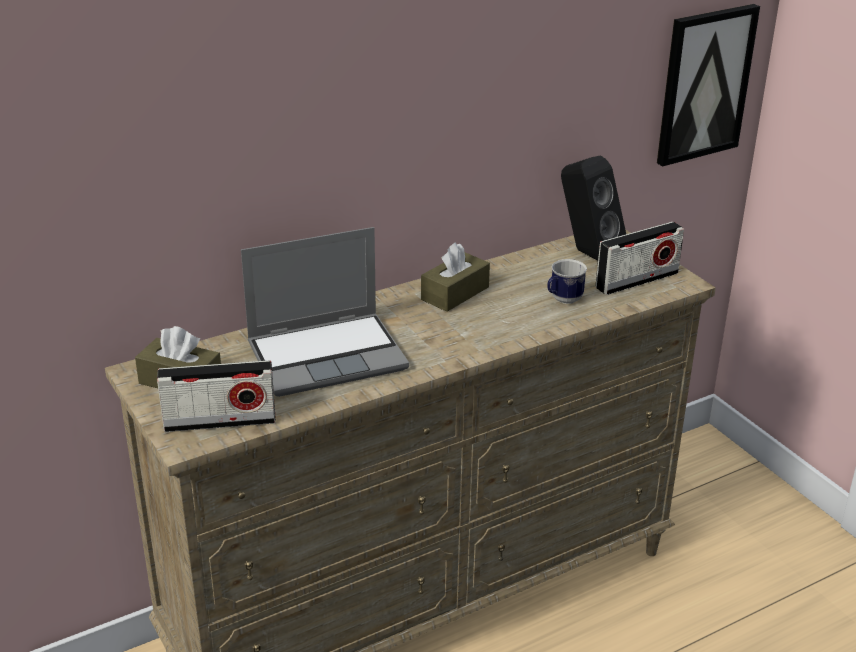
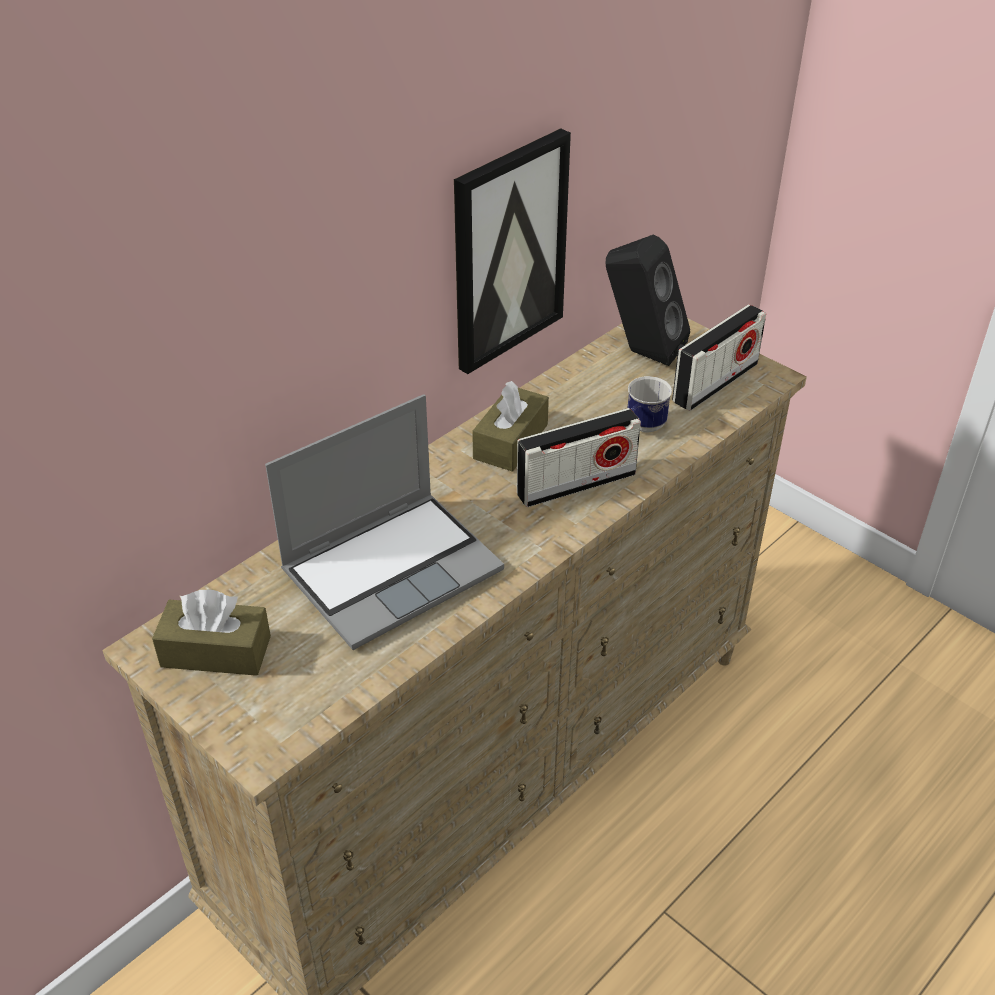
camera: 15 degrees left, 10 degrees up
(220, 421) = (295, 706): radio -> radio (576, 484)
(704, 84) = (739, 116): picture -> picture (508, 251)

